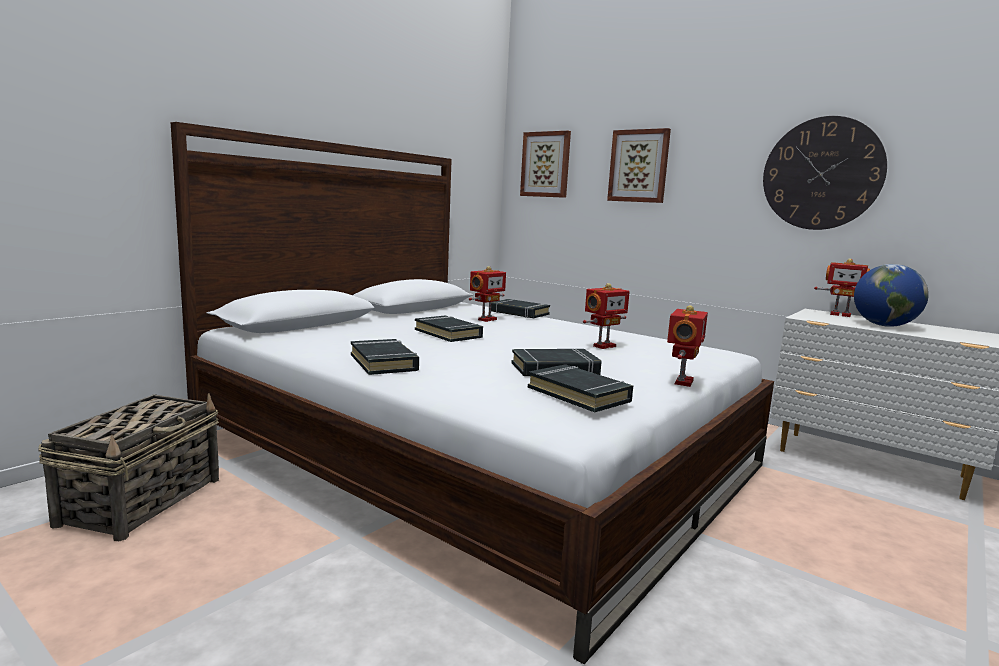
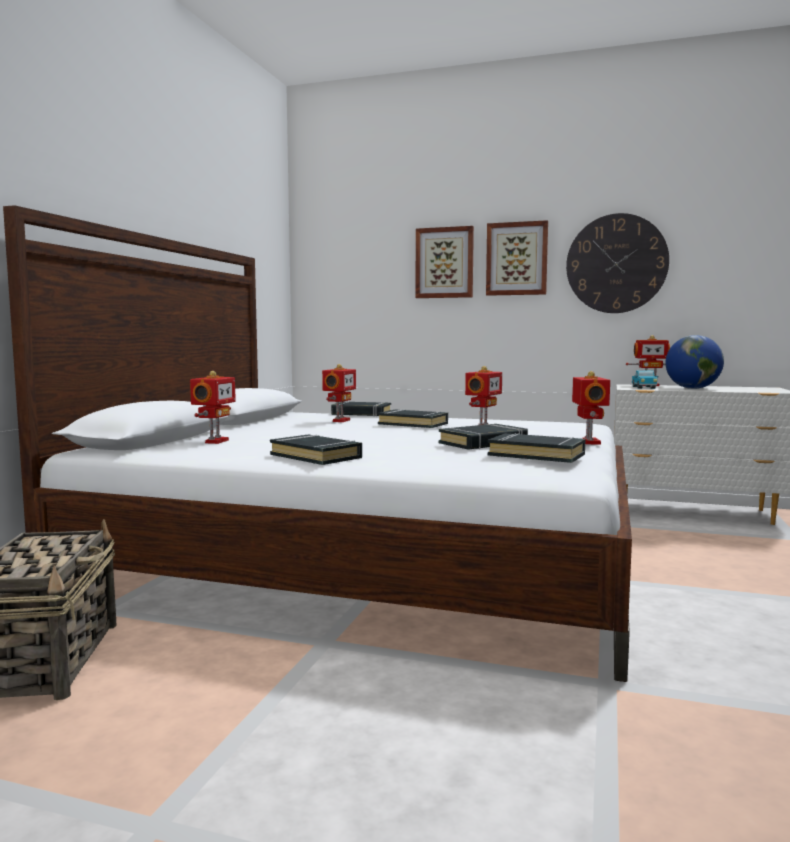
camera: 20 degrees left, 5 degrees down
(339, 332) = (215, 441): none -> toy robot
(448, 333) = (330, 432): black book -> black book (413, 424)
(546, 164) = (342, 265): picture -> picture (517, 259)
(824, 318) = (644, 387): none -> toy truck

